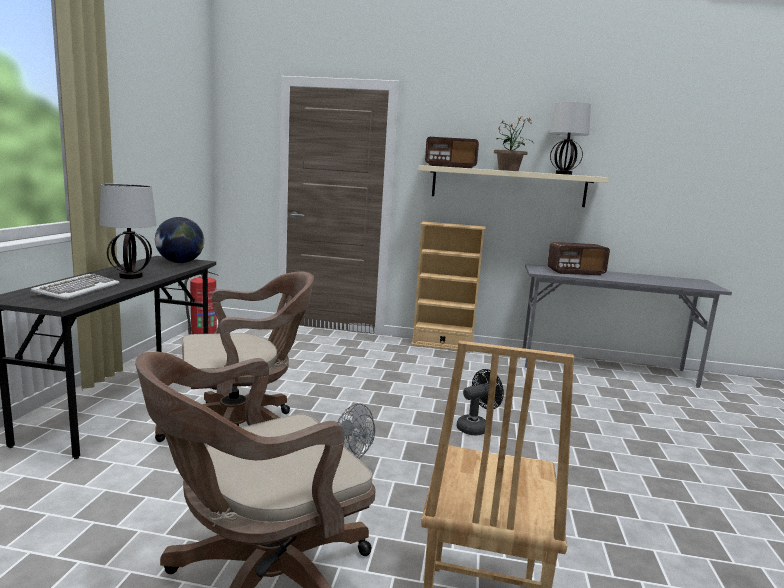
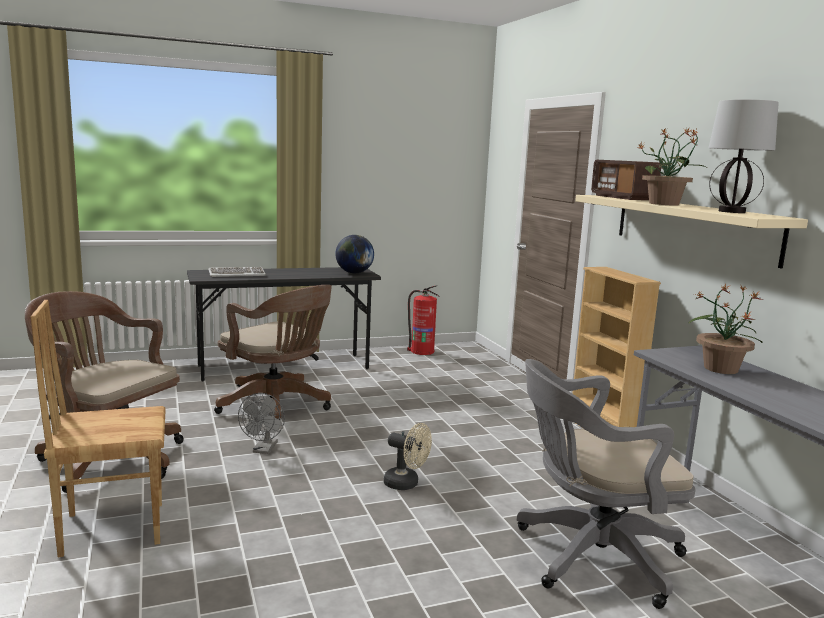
camera: 60 degrees right, 0 degrees up
(130, 276) = (289, 274): table lamp -> none
(476, 427) = (406, 484): black fan -> beige fan
(575, 272) = (720, 368): radio -> potted plant
(606, 407) = (590, 556): none -> grey office chair

